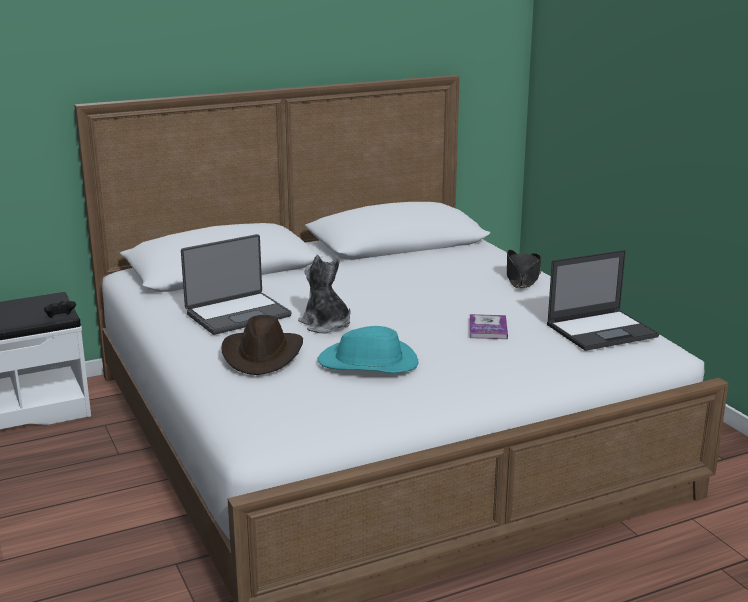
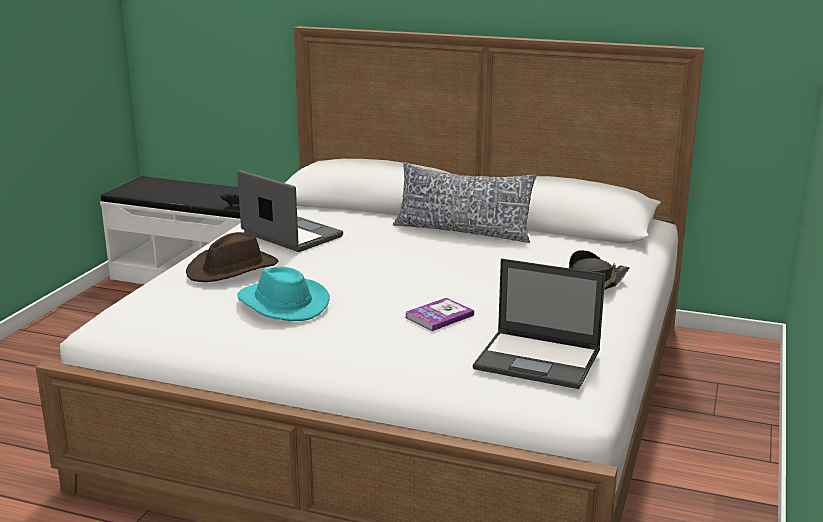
camera: 45 degrees right, 0 degrees up
(237, 314) = (290, 235): laptop -> laptop turned 150 degrees counterclockwise
(326, 325) = (326, 265): plush toy -> none
(356, 268) = (462, 231): none -> pillow

